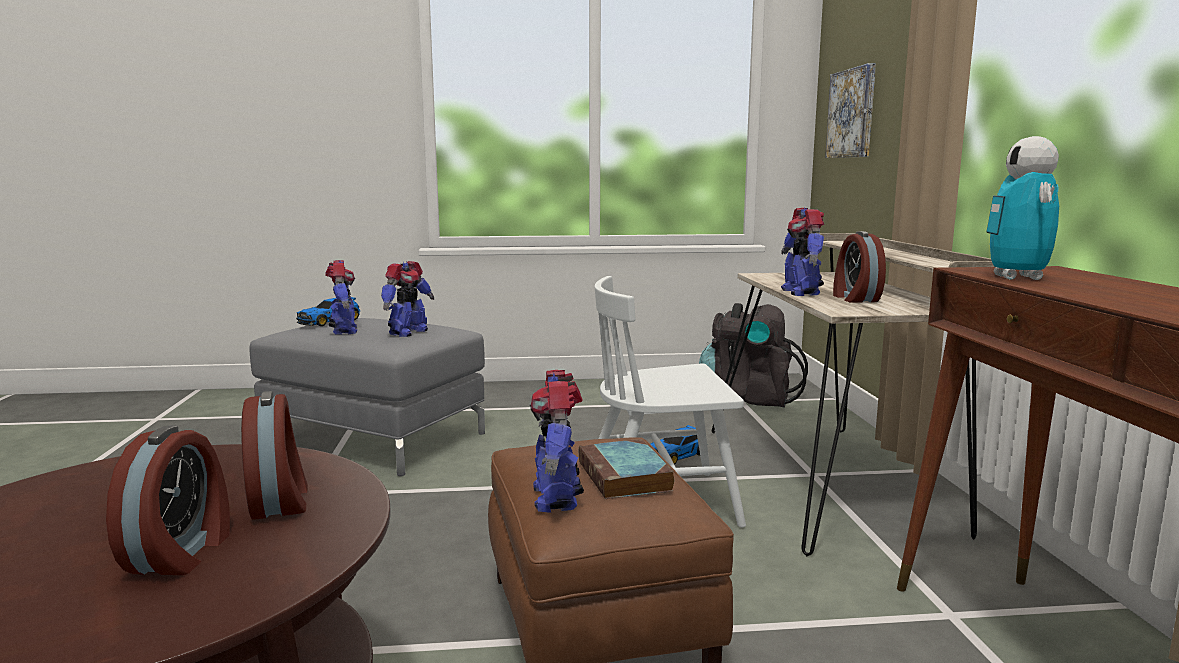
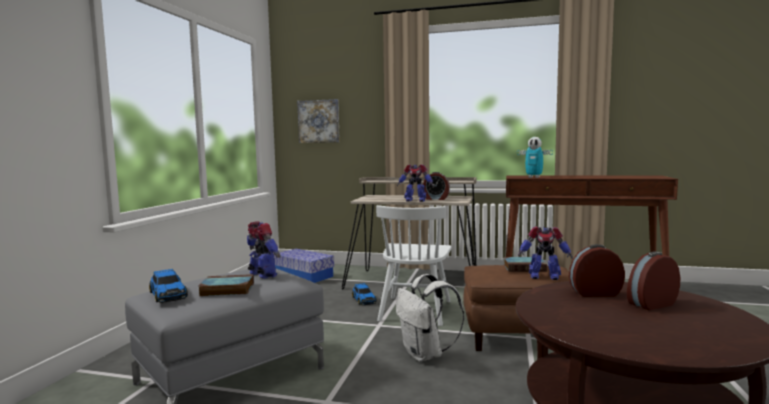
camera: 70 degrees left, 5 degrees down
(182, 552) = (650, 304): alarm clock -> alarm clock turned 45 degrees counterclockwise
(343, 331) = (226, 289): toy robot -> book
(463, 535) = (425, 355): none -> white backpack
(748, 399) = (304, 275): black backpack -> storage box

